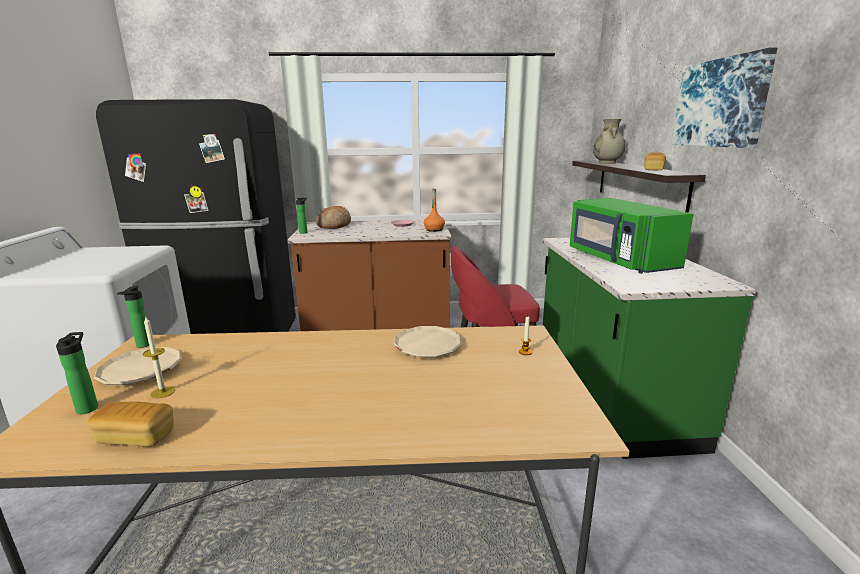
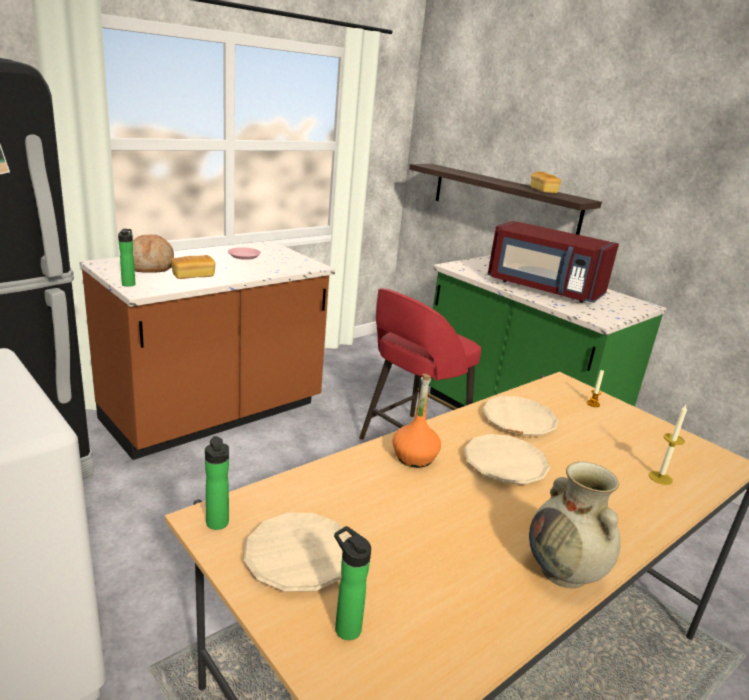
camera: 40 degrees left, 5 degrees up
(136, 437) = (472, 626): bread -> bread (193, 276)
(162, 392) = (387, 569): candle -> candle (660, 478)
(355, 367) = (505, 464): none -> beige plate
(434, 230) = (302, 262): orange bottle -> orange bottle (414, 457)
(607, 163) = (462, 172): beige vase -> beige vase (565, 572)
(618, 260) = (543, 289): green microwave -> red microwave
(720, 103) = (620, 136): picture -> none

